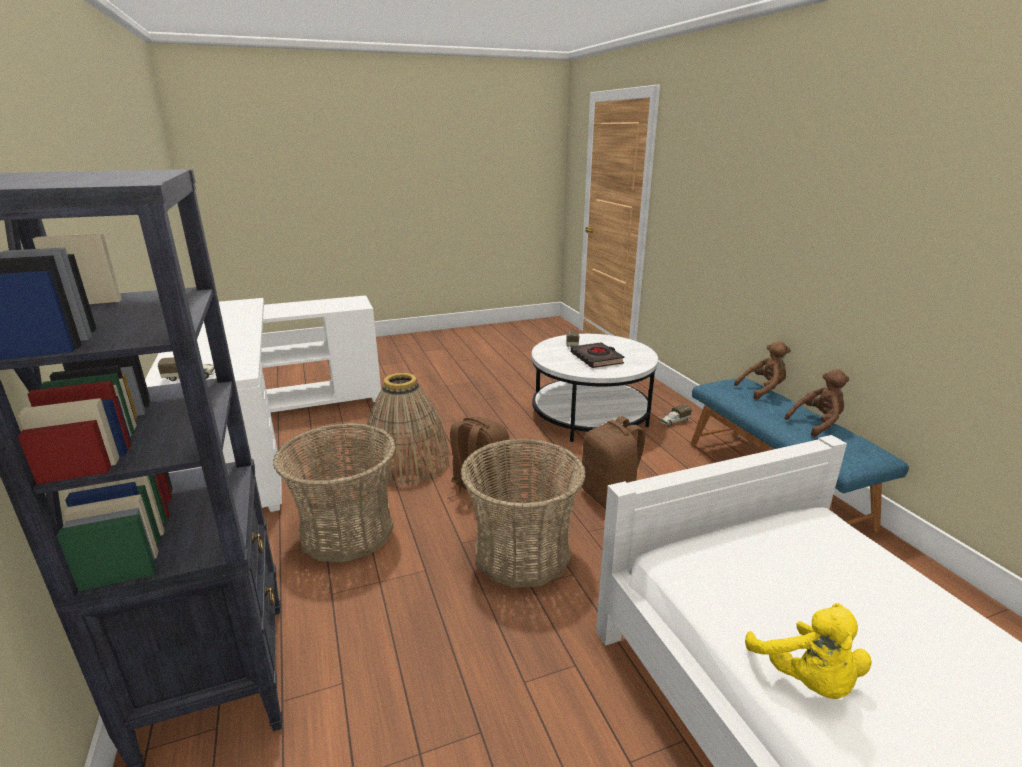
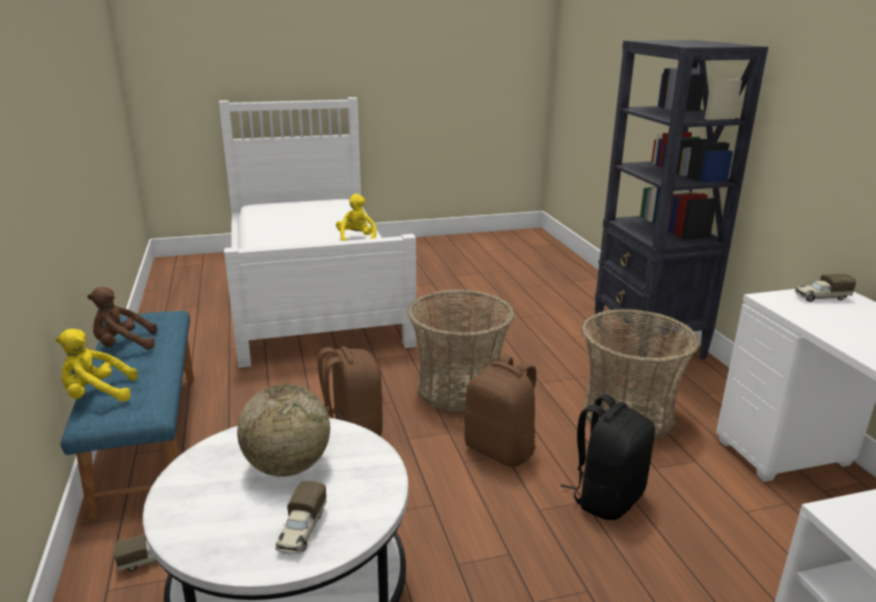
camera: 175 degrees left, 0 degrees up
(407, 462) = (606, 497): basket -> black backpack
(596, 359) = (287, 466): black book -> globe
(762, 390) = (97, 395): brown plush toy -> yellow plush toy

